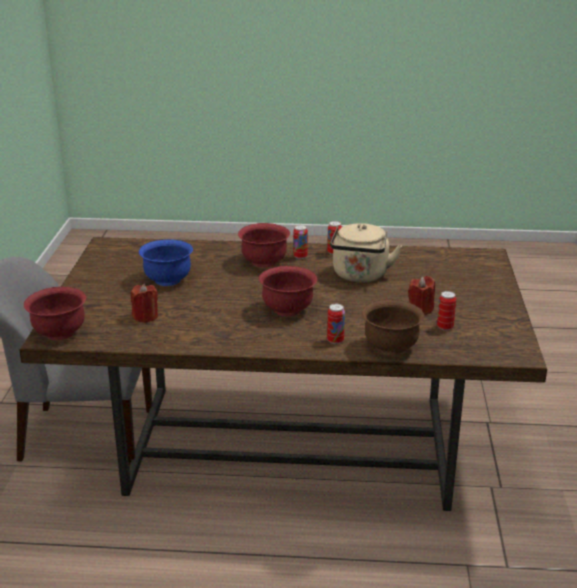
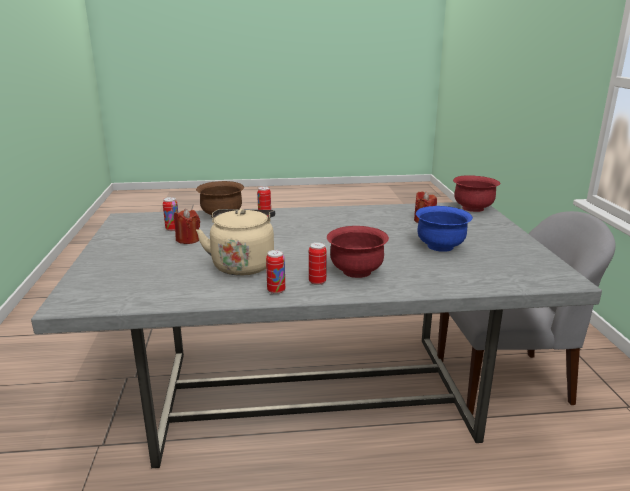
camera: 170 degrees right, 5 degrees down
(287, 310) = (309, 232): red bowl -> none
(287, 444) = (316, 394): brown dining table -> grey dining table

